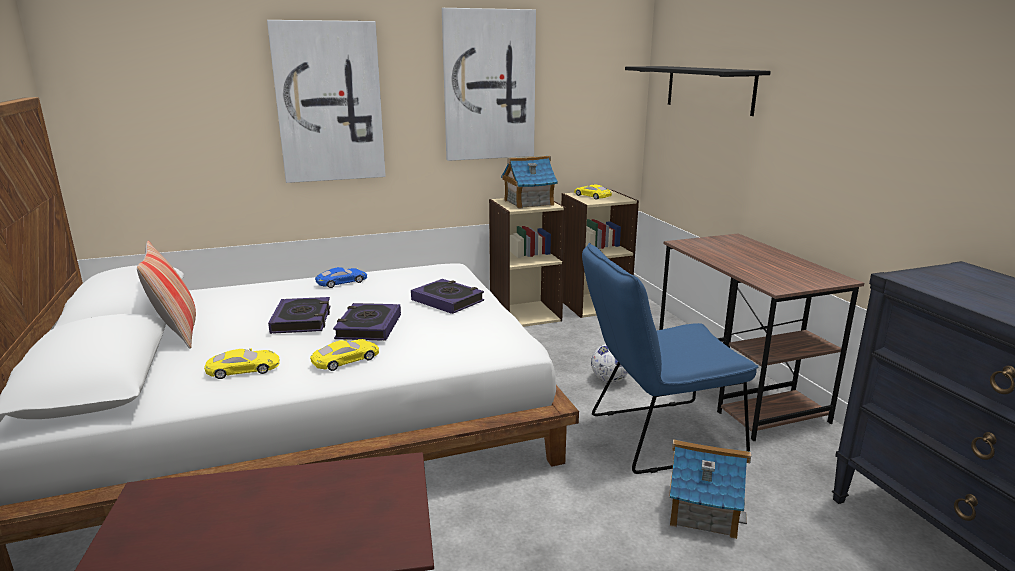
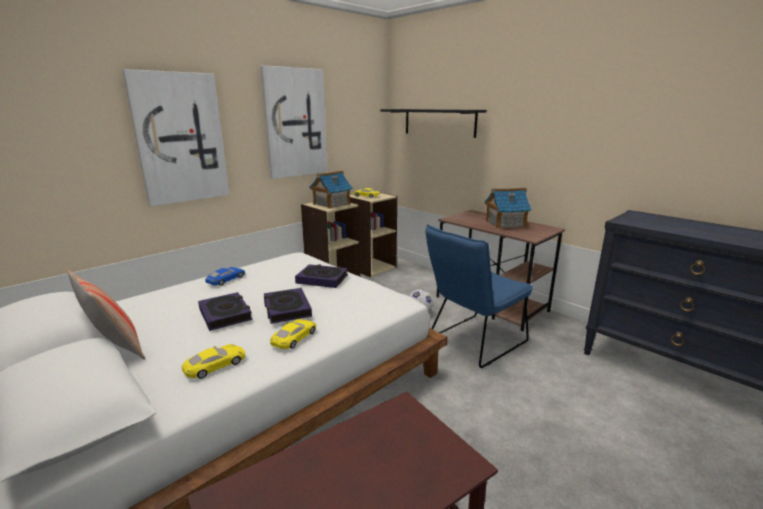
camera: 25 degrees left, 0 degrees up
(702, 510) = (532, 379): toy house -> toy house (505, 224)

